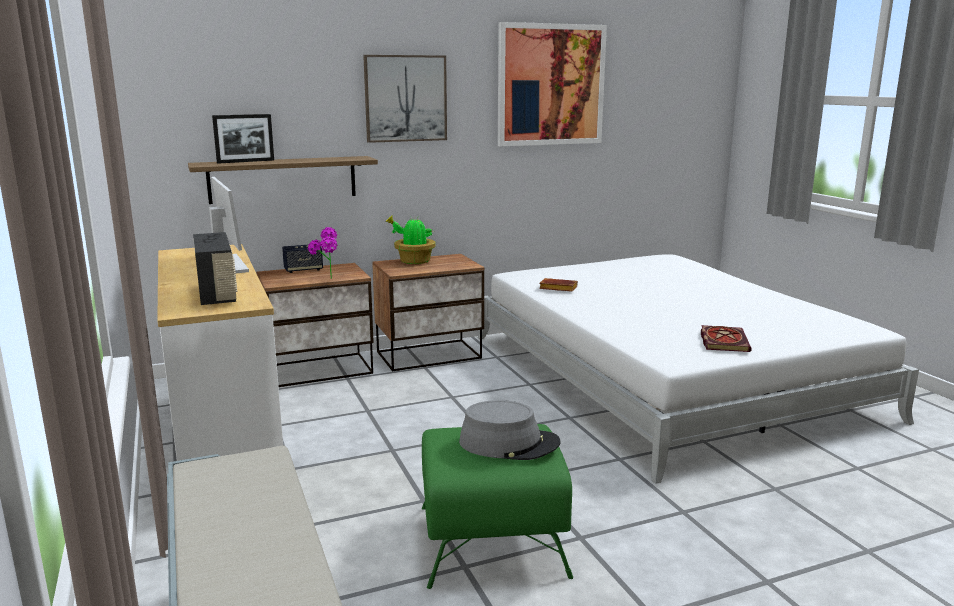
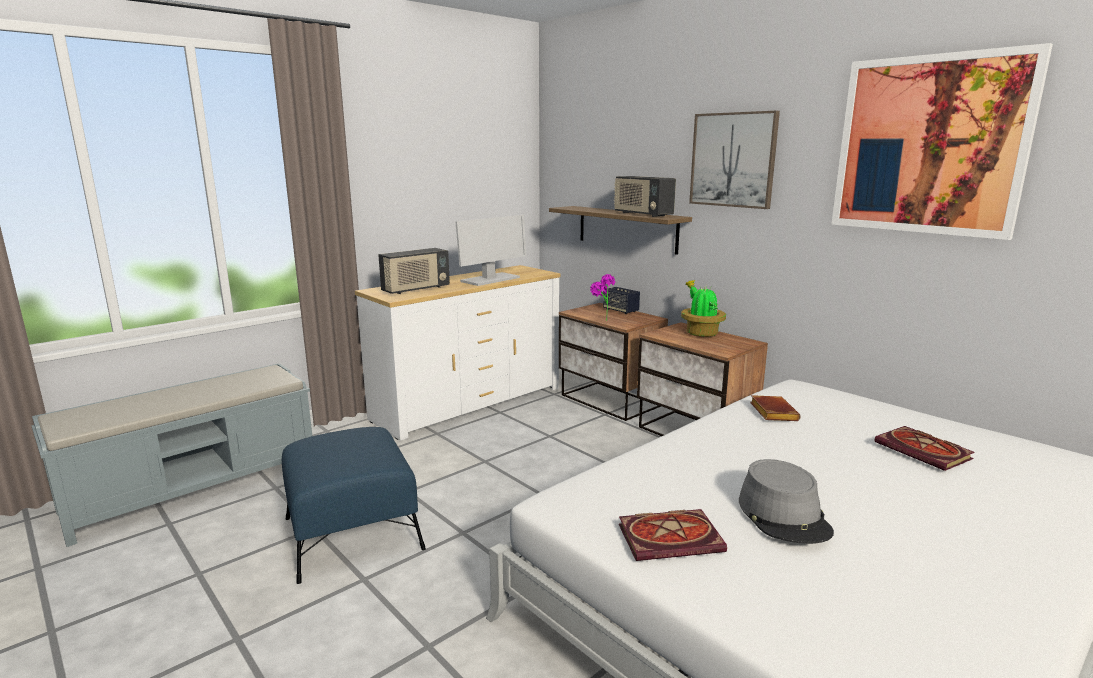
camera: 70 degrees right, 0 degrees up
(246, 161) = (595, 209): picture frame -> none
(325, 159) = (642, 214): none -> radio
(493, 540) = (352, 534): green ottoman -> blue ottoman
(509, 443) = (343, 455): grey hat -> grey hat (784, 515)
(640, 274) = (925, 451): none -> book

